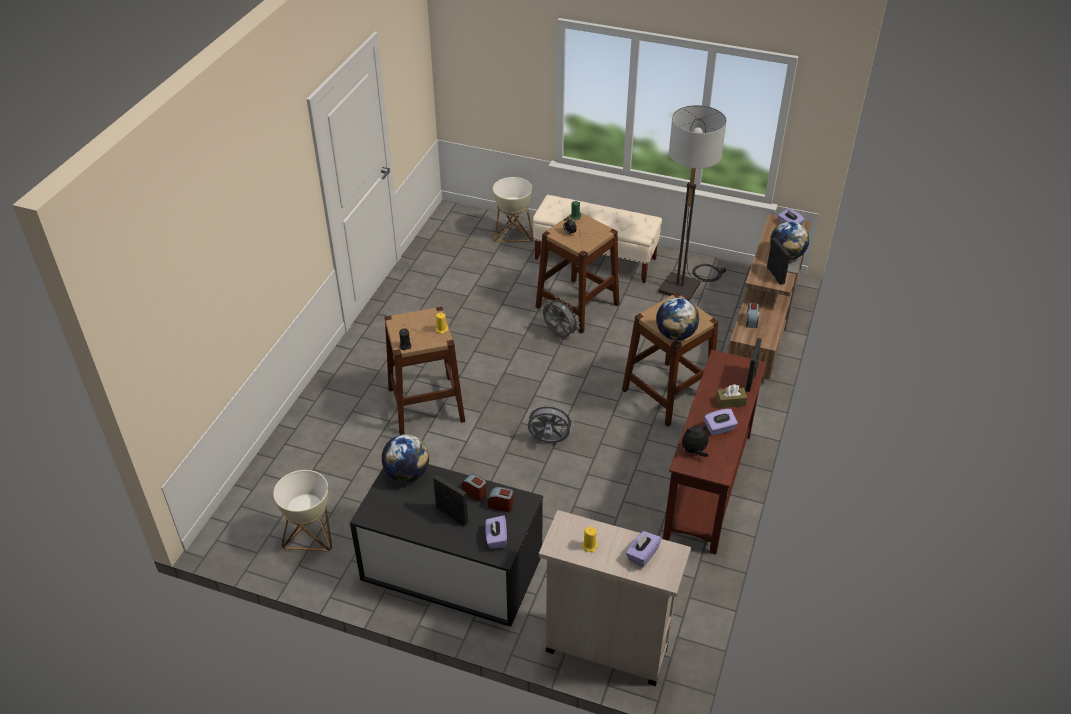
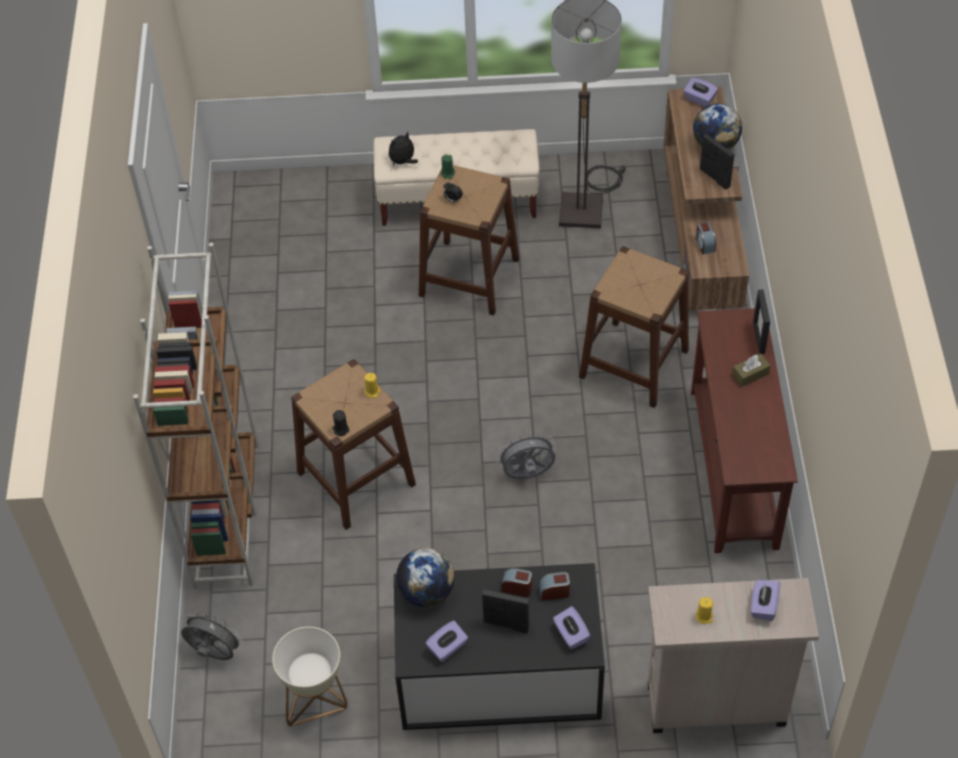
camera: 20 degrees left, 10 degrees up
(326, 398) = (227, 513): none -> brown bookcase
(513, 234) = (336, 197): planter -> none
(559, 335) = (467, 326): grey fan -> grey fan (214, 654)
(675, 335) = (649, 306): globe -> none
(694, 451) = (740, 452): plush toy -> plush toy (403, 161)
(719, 428) = (754, 413): purple tissue box -> purple tissue box (447, 648)

